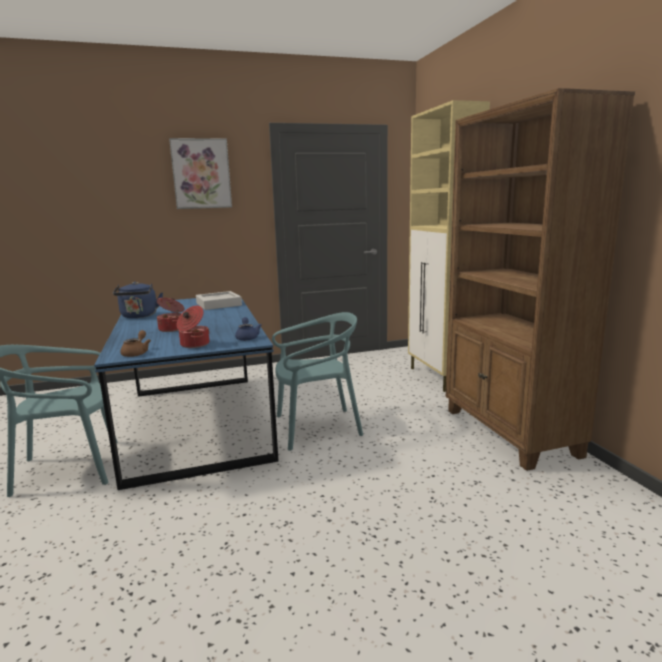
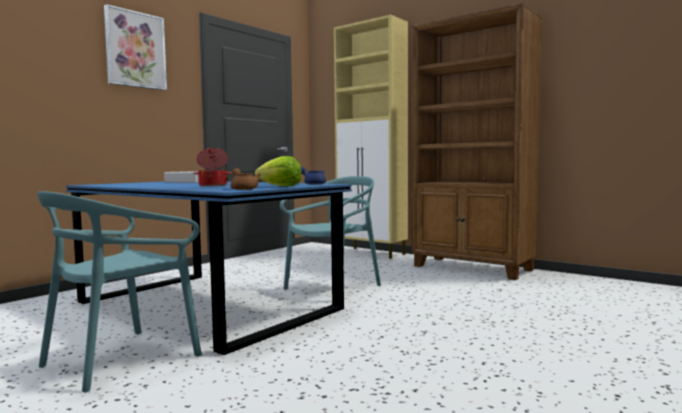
camera: 35 degrees left, 10 degrees down
(139, 316) = (131, 185): blue kettle -> none
(194, 344) = (280, 186): cooking pot -> lettuce

